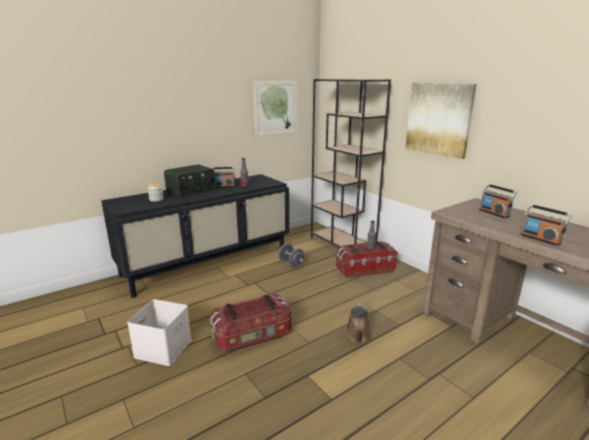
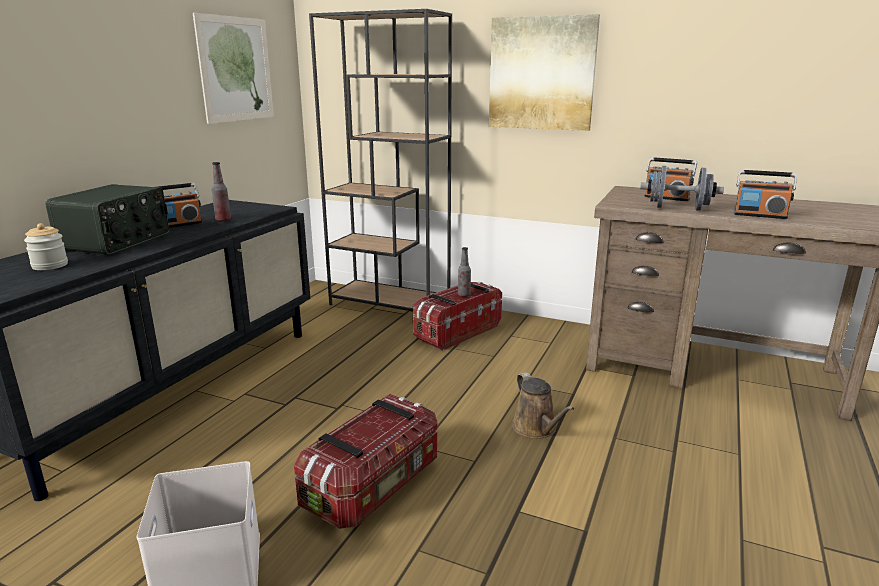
camera: 30 degrees left, 0 degrees up
(291, 263) = (332, 350): grey dumbbell -> grey dumbbell (678, 208)

